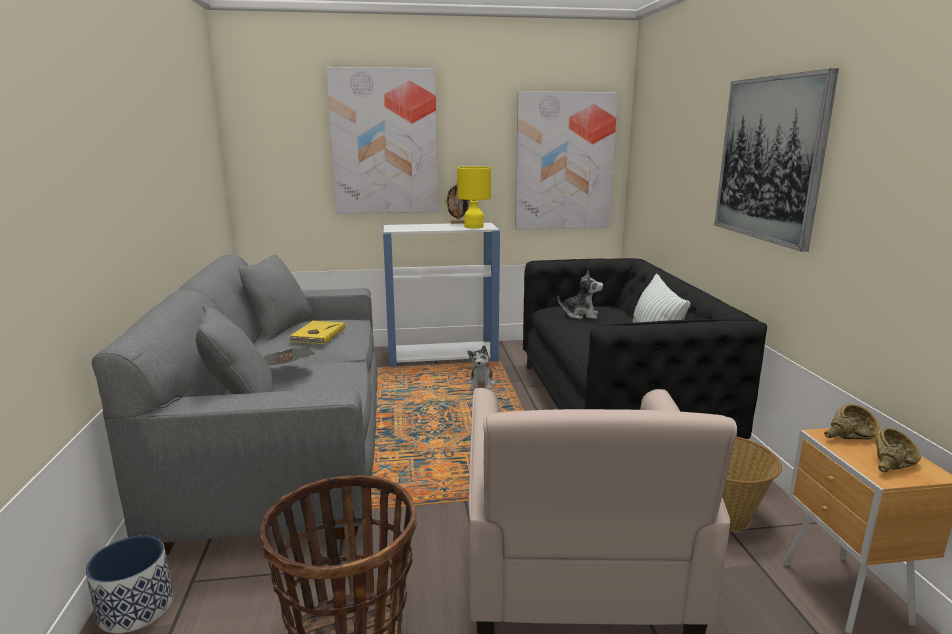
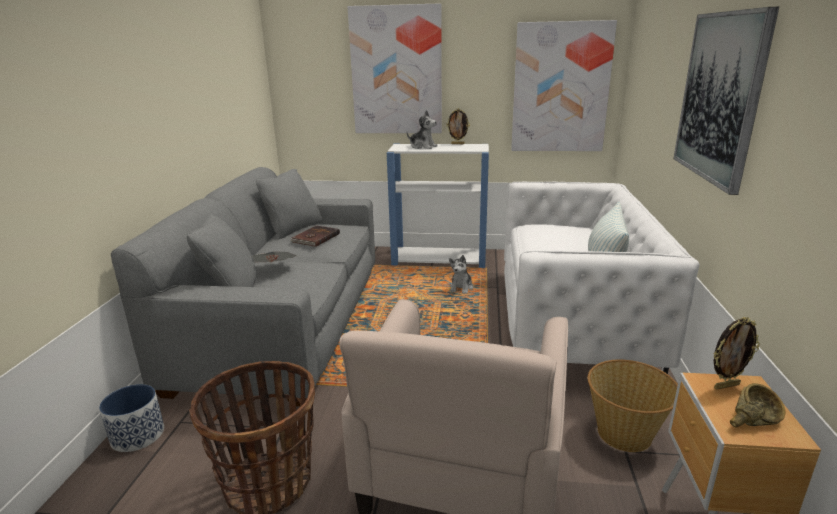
camera: 15 degrees right, 5 degrees up
(317, 335) = (315, 238): yellow book -> brown book
(474, 227) = (468, 148): yellow table lamp -> none
(580, 315) = (548, 235): plush toy -> plush toy (423, 147)
(615, 407) = (572, 321): black sofa -> white sofa
(848, 437) = (726, 385): brown bowl -> picture frame

